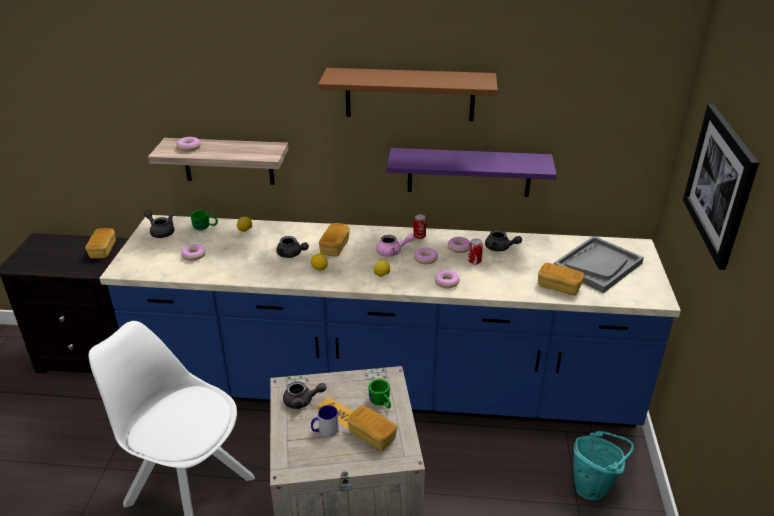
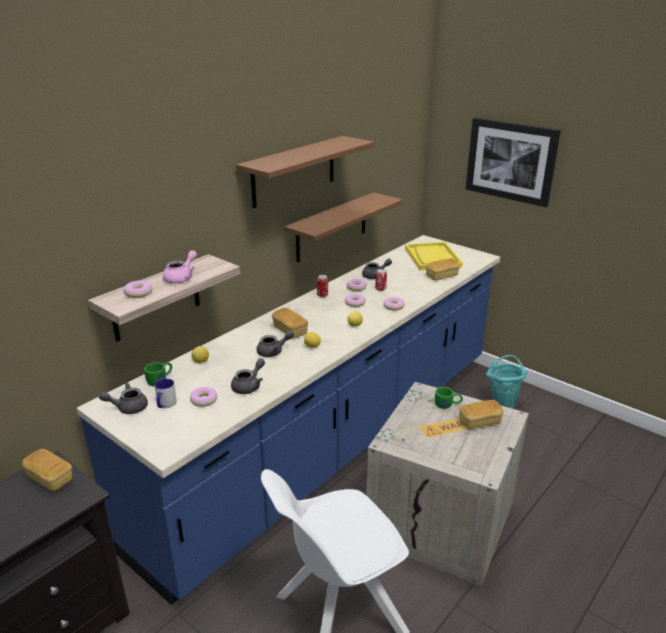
camera: 55 degrees left, 5 degrees down
(302, 401) = (413, 440): grey teapot -> grey teapot (249, 386)
(325, 430) = (457, 441): mug -> mug (165, 405)
(393, 252) = (329, 311): pink teapot -> pink teapot (181, 278)
(469, 172) = (332, 227): purple shelf -> brown shelf
(597, 265) = (432, 257): grey tray -> yellow tray

